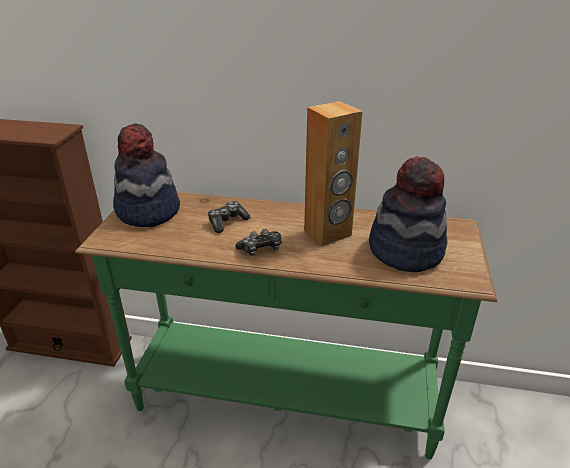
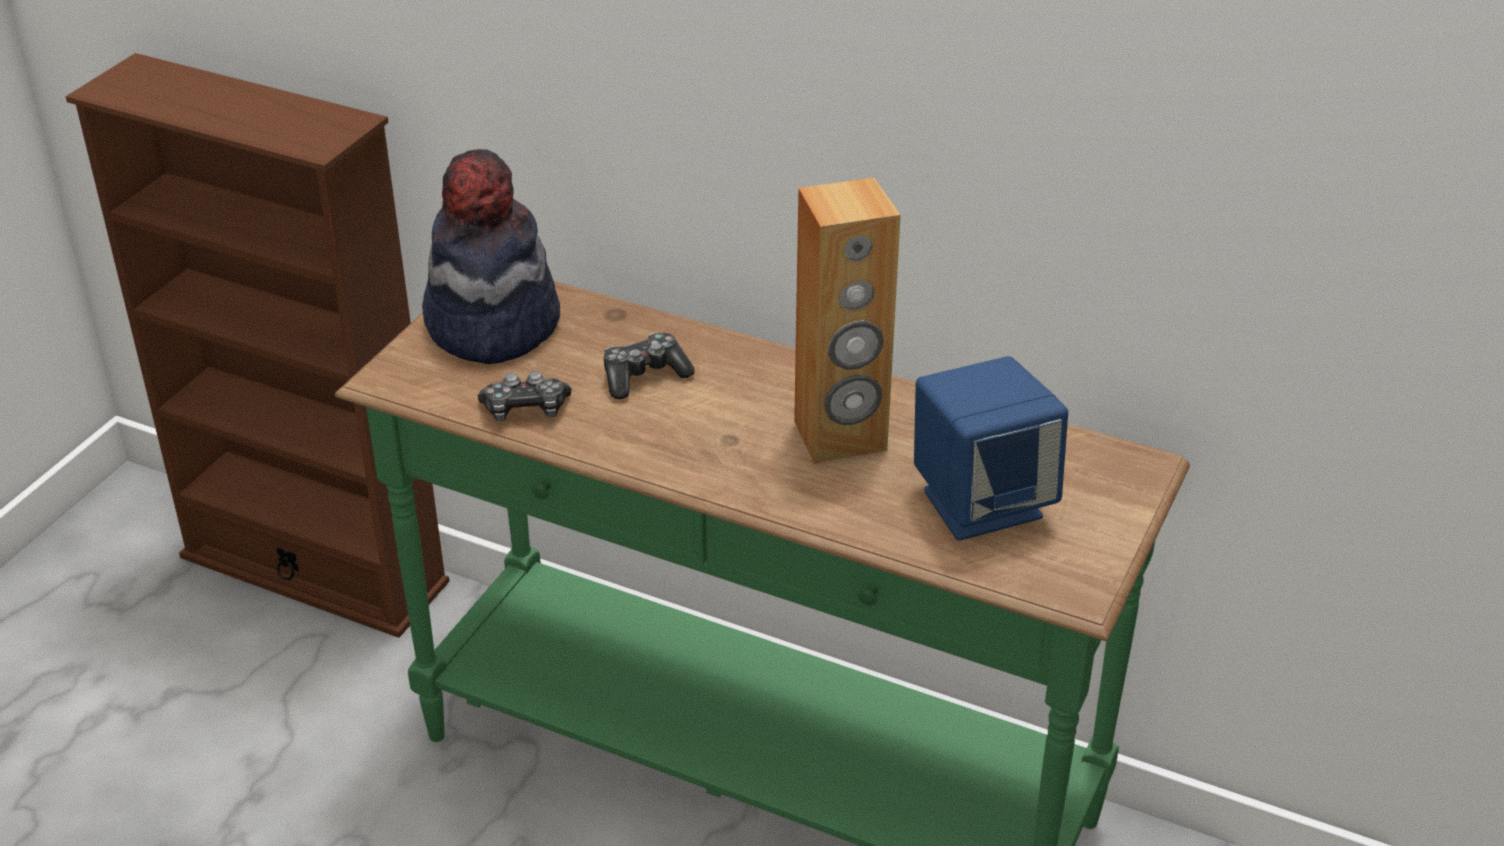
camera: 15 degrees right, 5 degrees up
(261, 249) = (688, 450): game controller -> game controller (525, 409)
(405, 250) = (981, 503): hat -> blue speaker

